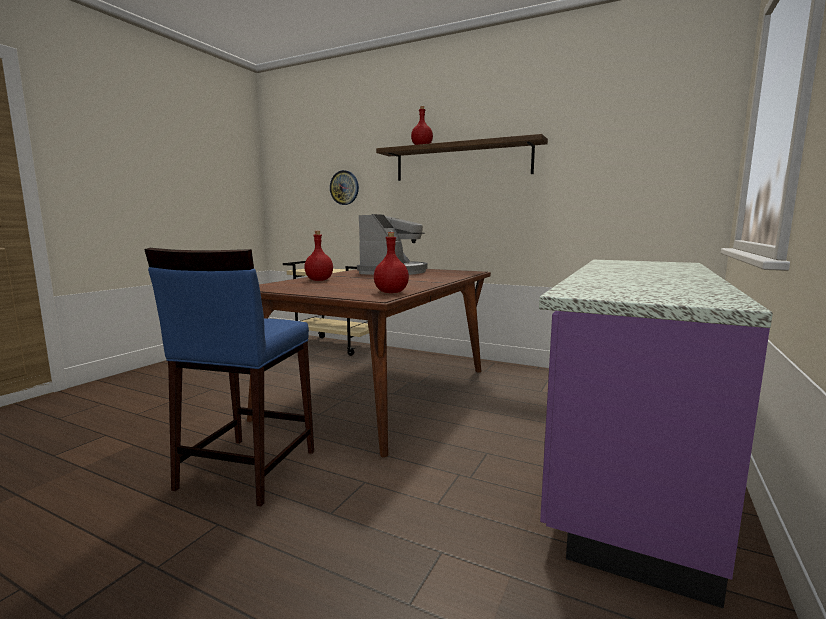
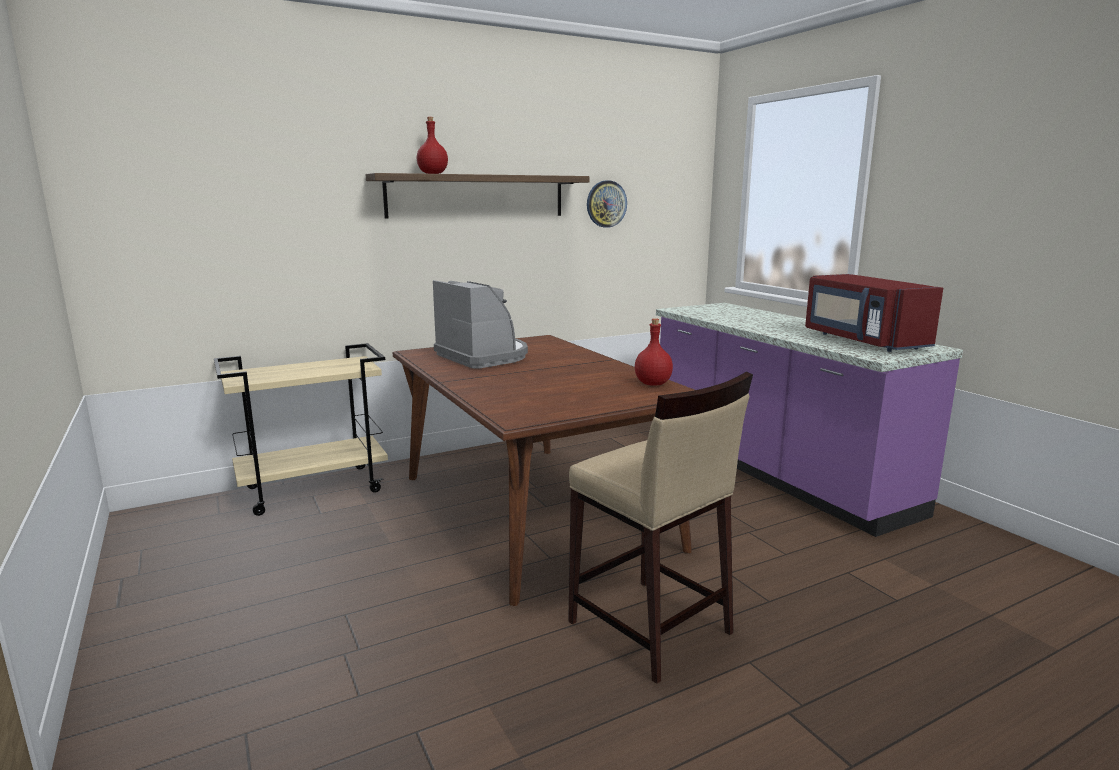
camera: 55 degrees left, 5 degrees up
(246, 470) = (649, 628): blue stool -> beige stool
(319, 280) = (502, 389): red bottle -> none
(344, 187) = (280, 227): wall clock -> wall clock (606, 204)
(651, 287) = (862, 341): none -> red microwave

